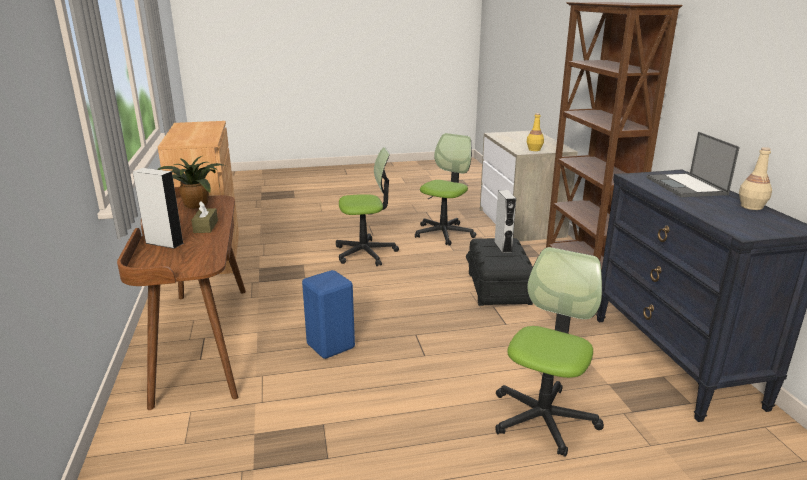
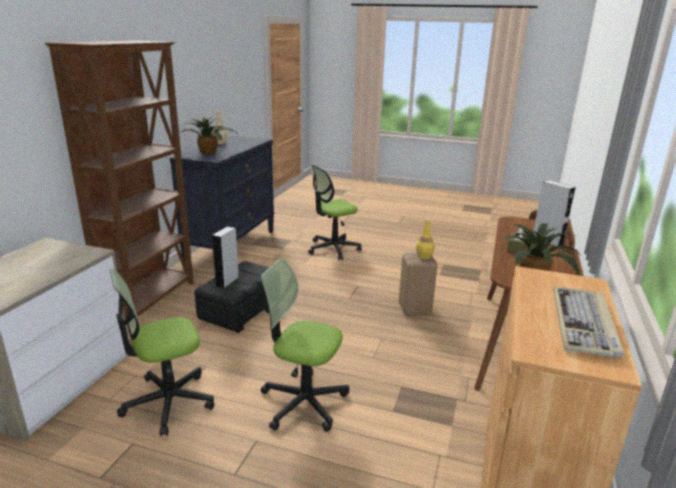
camera: 150 degrees left, 0 degrees up
(187, 130) = (584, 324): none -> keyboard
(332, 346) = (413, 308): blue stool -> beige stool
(534, 149) = (71, 252): yellow bottle -> yellow bottle (424, 256)
(687, 186) = (209, 152): laptop -> potted plant

